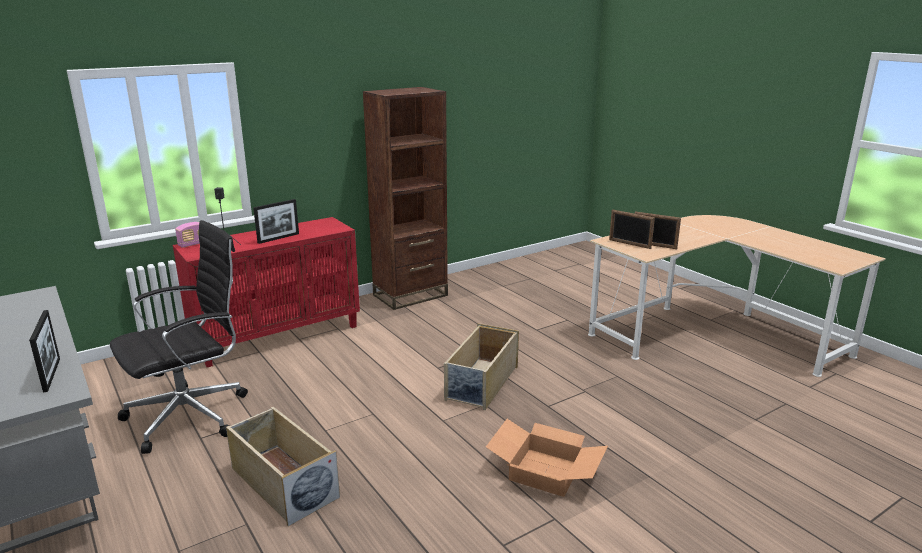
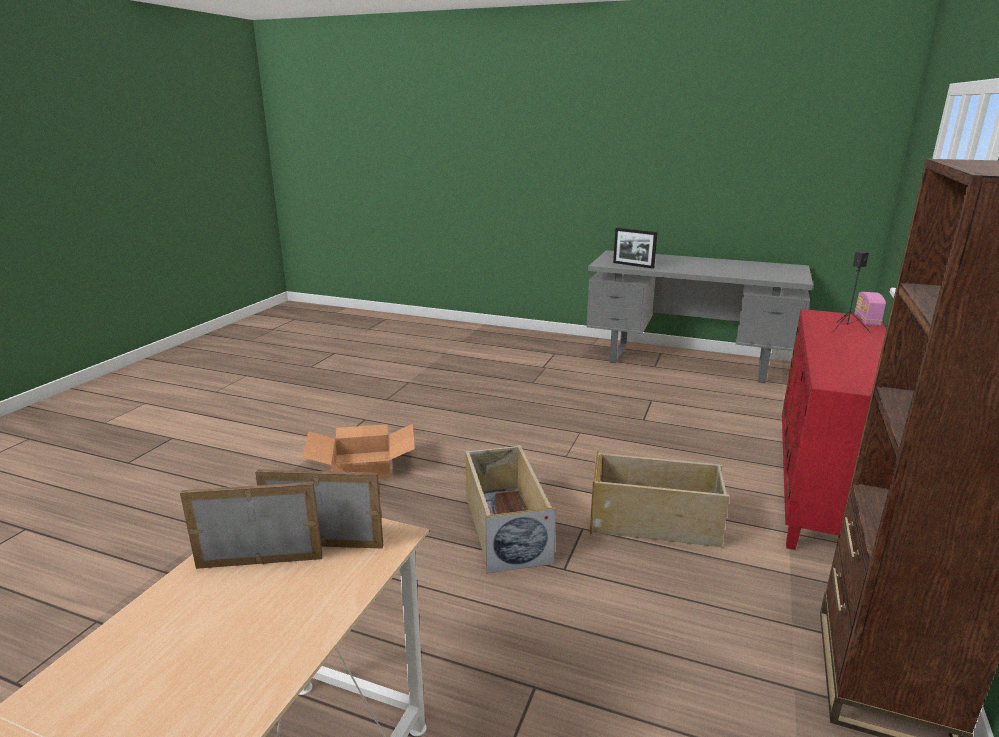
camera: 145 degrees right, 0 degrees up
(191, 415) = (692, 407): black office chair -> none
(278, 238) = (832, 348): picture frame -> none
(282, 483) = (548, 400): beige storage box -> beige storage box (654, 522)

